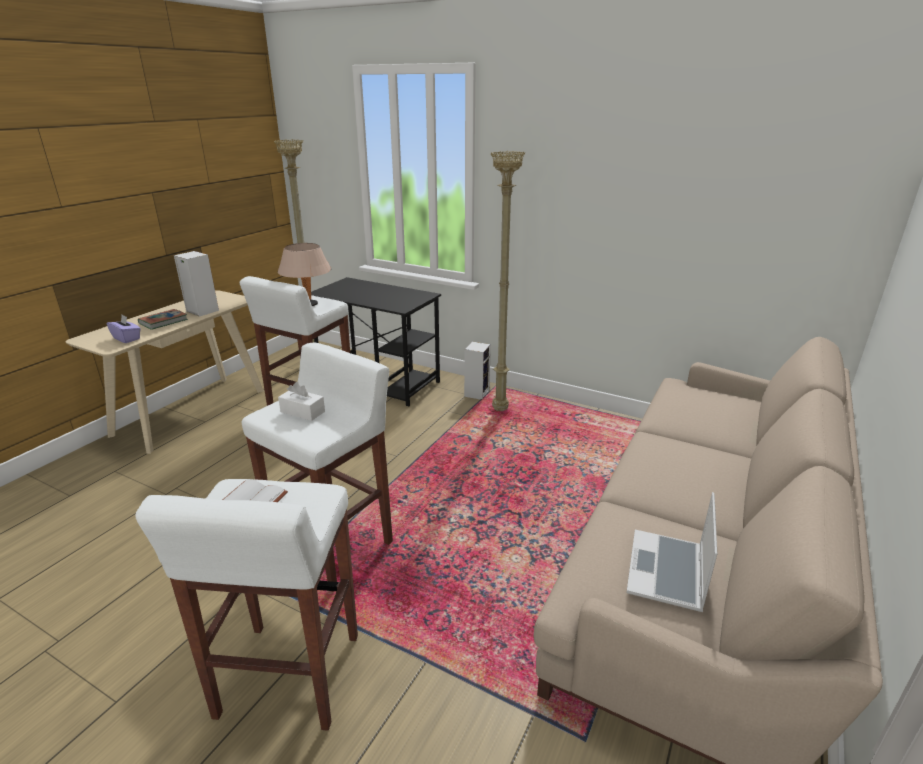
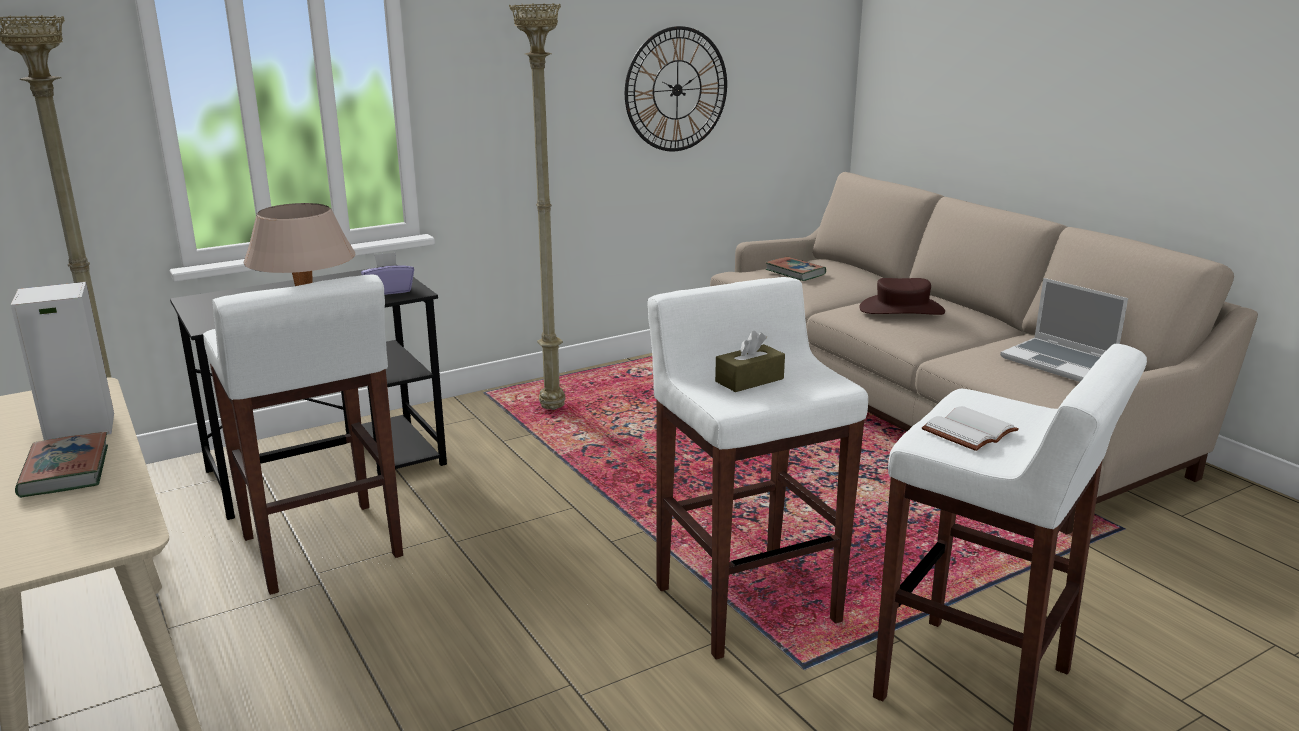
camera: 60 degrees left, 5 degrees down
(127, 338) = (99, 516): purple tissue box -> purple tissue box (389, 291)
(302, 411) = (749, 380): white tissue box -> brown tissue box
(476, 393) = (483, 409): speaker -> none
(667, 228) = (676, 90): none -> wall clock
(682, 462) = (901, 310): none -> brown hat
(699, 400) = (795, 272): none -> book

